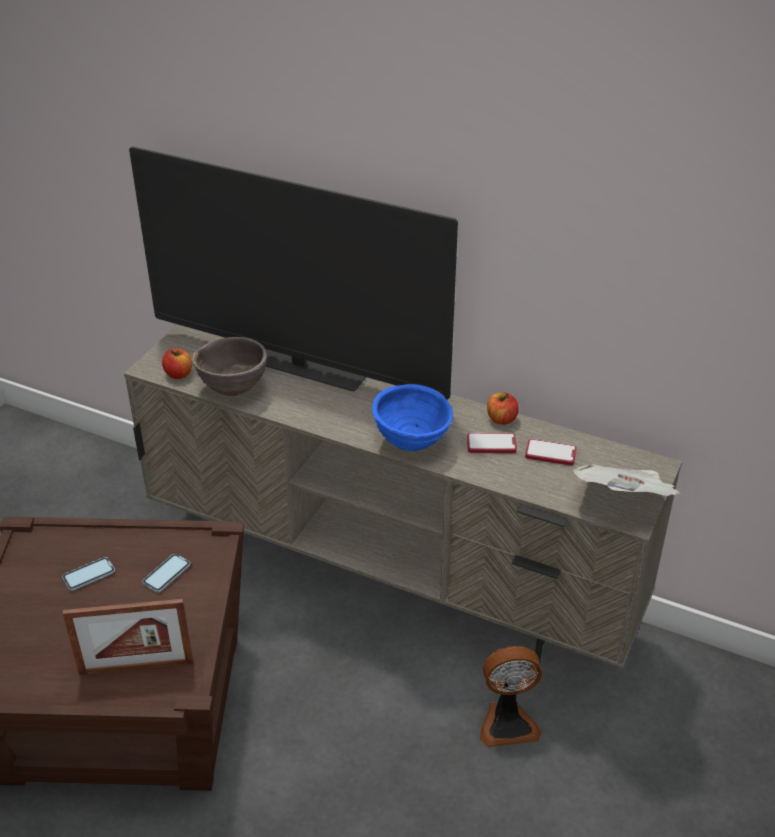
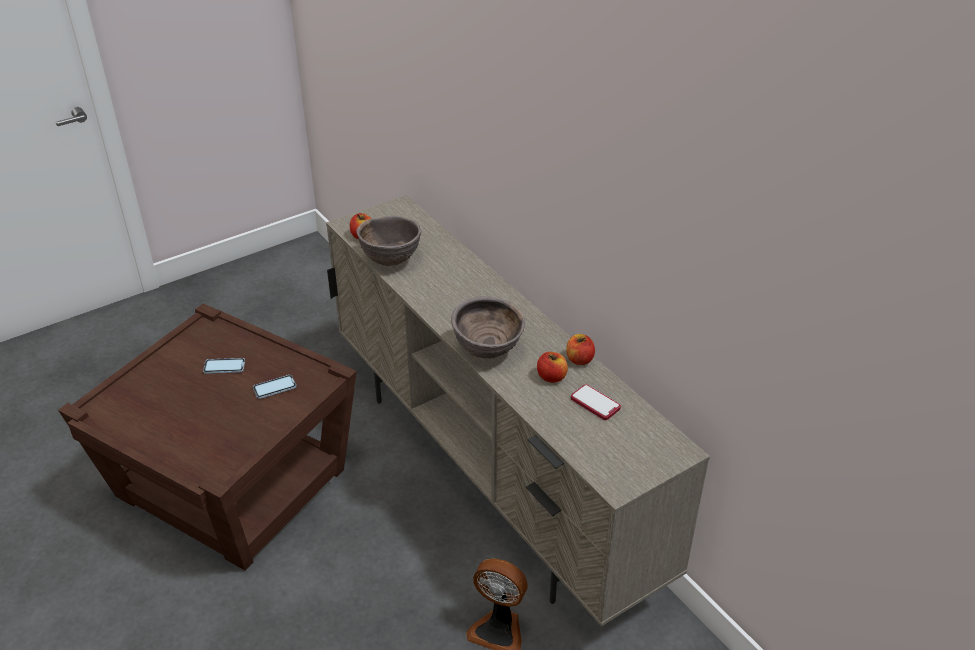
camera: 30 degrees right, 0 degrees up
(136, 667) = (201, 446): picture frame -> none
(298, 367) = (454, 260): television -> none
(412, 443) = (487, 352): blue bowl -> brown bowl
(491, 444) = (551, 377): phone -> apple
(624, 500) = (624, 468): newspaper -> none

